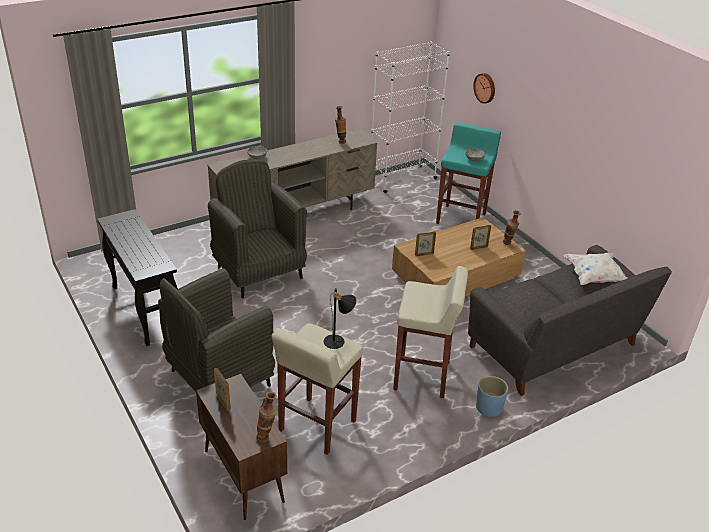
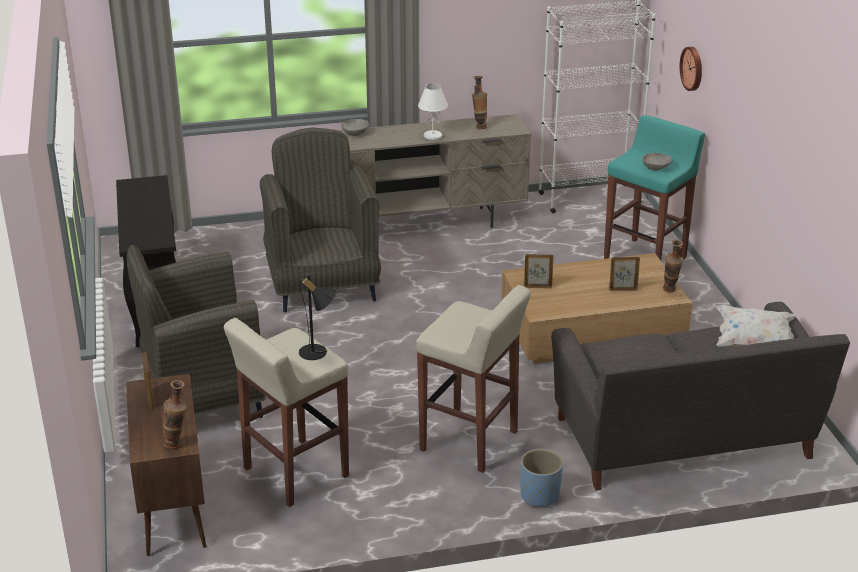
camera: 20 degrees right, 5 degrees down
(312, 153) = (432, 136): none -> white table lamp

